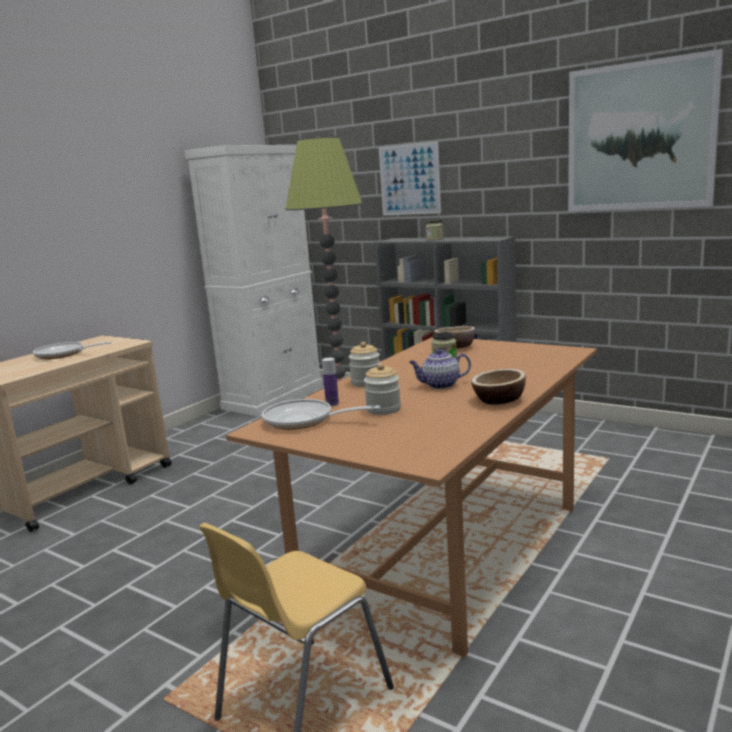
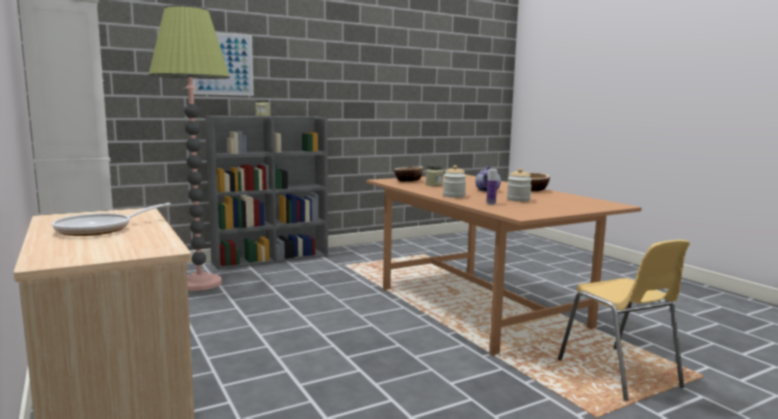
camera: 65 degrees left, 5 degrees down
(304, 420) = (517, 209): frying pan -> none
(640, 137) = (391, 56): picture -> none

